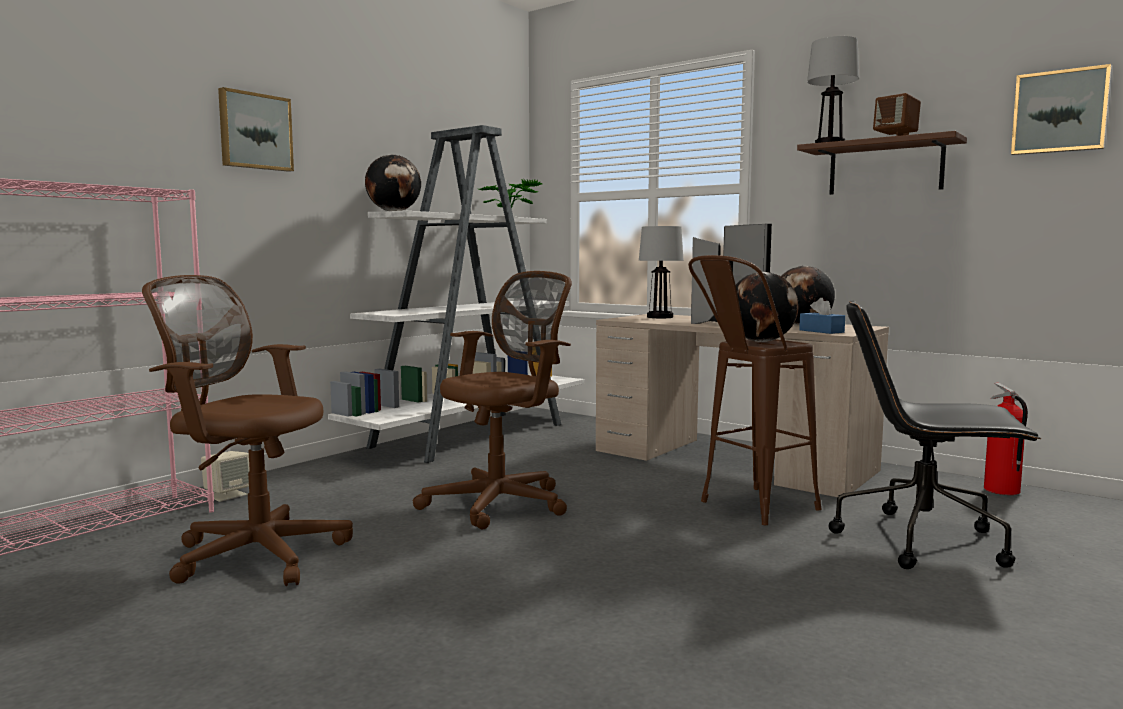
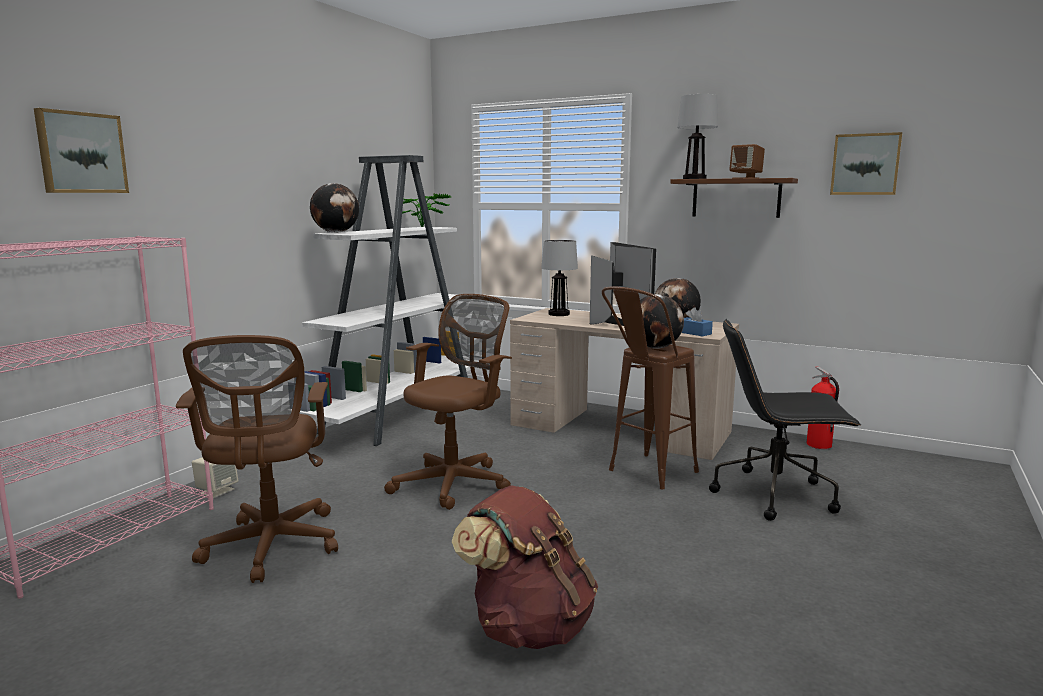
camera: 10 degrees left, 5 degrees up
(254, 553) = (271, 548): brown office chair -> brown office chair turned 105 degrees counterclockwise
(255, 131) = (215, 169): picture -> picture (81, 153)
(523, 664) = (528, 626): none -> brown backpack

